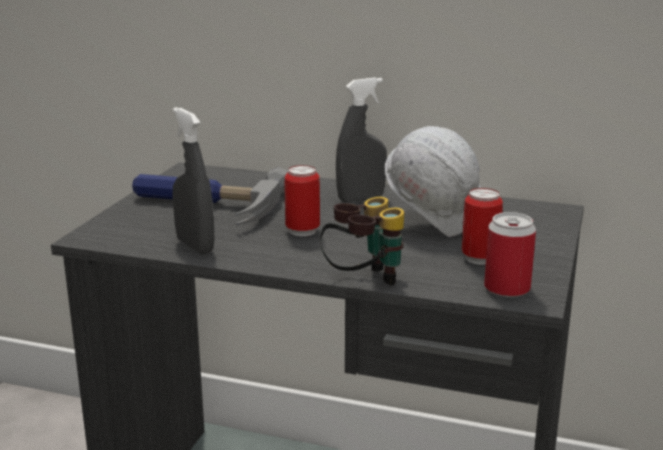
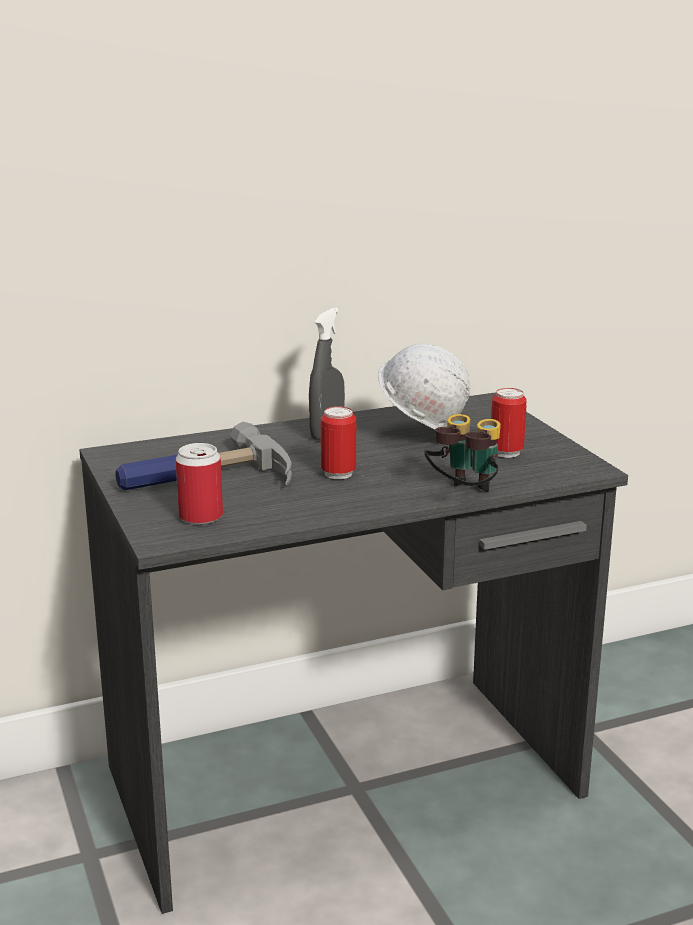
camera: 40 degrees left, 0 degrees up
(195, 246) = (277, 514): grey spray bottle -> none
(507, 289) = (563, 467): can -> can (201, 517)

